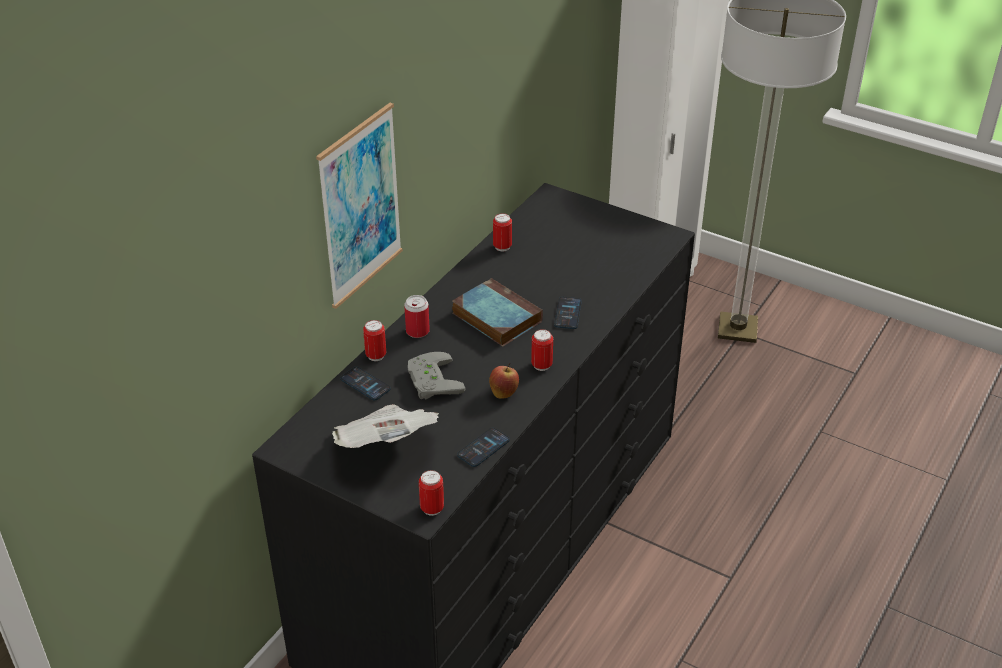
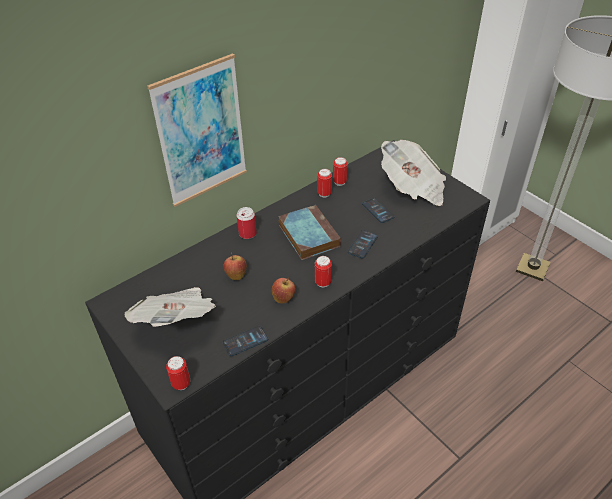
camera: 20 degrees right, 5 degrees up
(365, 384) = (190, 266): phone -> phone (378, 211)
(376, 355) = (209, 246): can -> can (324, 193)
(430, 381) = (236, 275): grey game controller -> apple
(597, 236) = (413, 188): none -> newspaper

